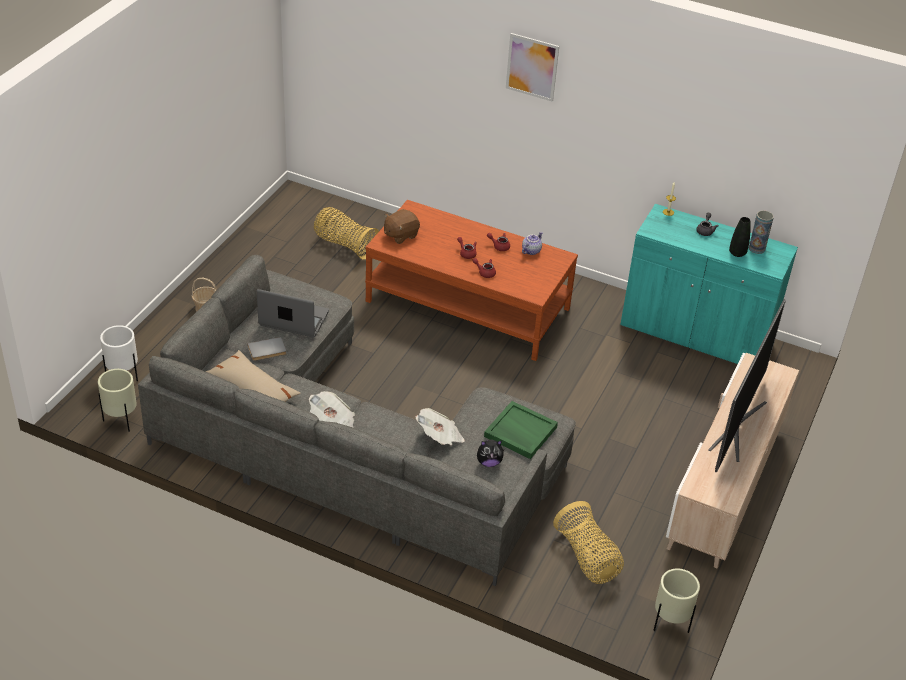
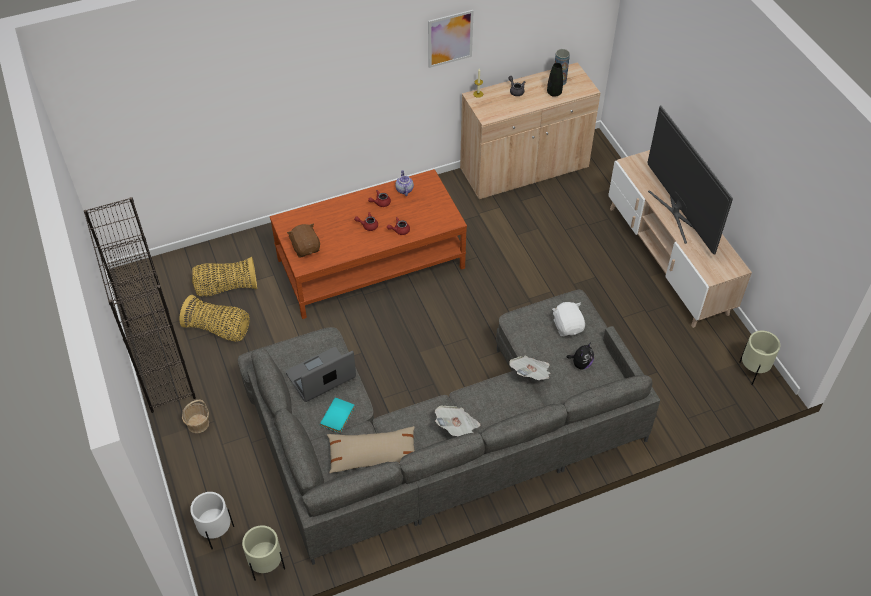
camera: 45 degrees left, 10 degrees up
(239, 254) = (159, 360): none -> black bookcase
(267, 351) = (338, 416): grey book -> turquoise book
(400, 235) = (306, 248): brown plush toy -> brown plush toy turned 150 degrees clockwise
(519, 432) = (568, 326): green tray -> white plush toy
(532, 67) = (331, 43): picture -> picture (450, 38)
(587, 557) = (665, 373): basket -> basket (219, 329)
(696, 333) = (524, 169): turquoise cabinet -> beige cabinet

